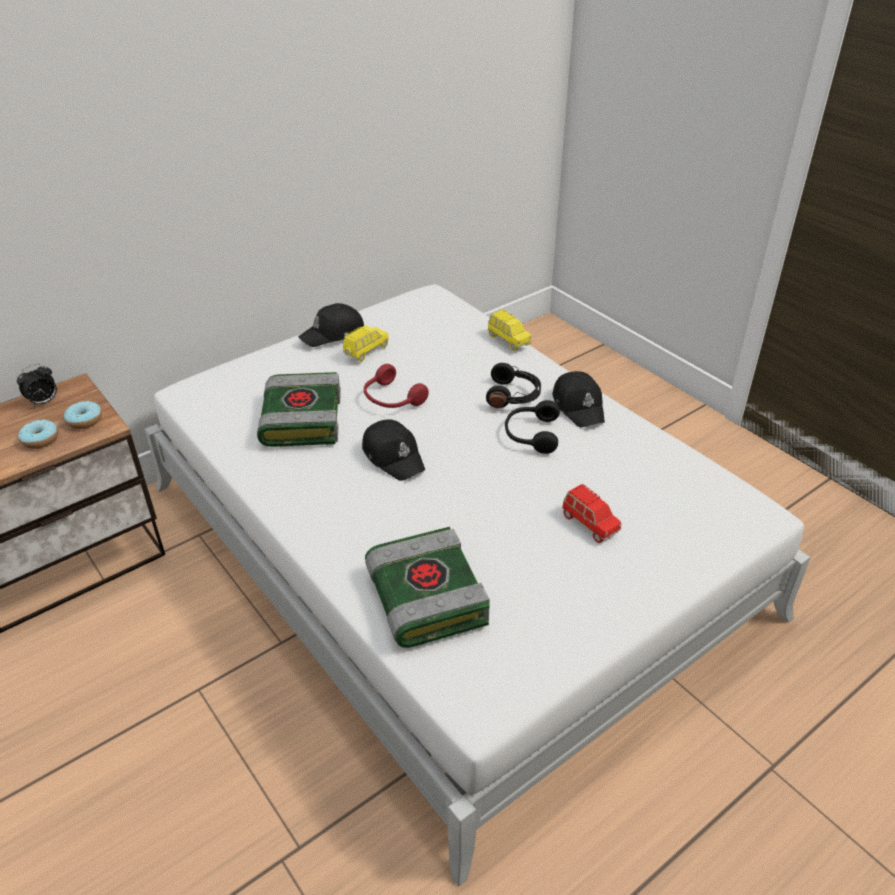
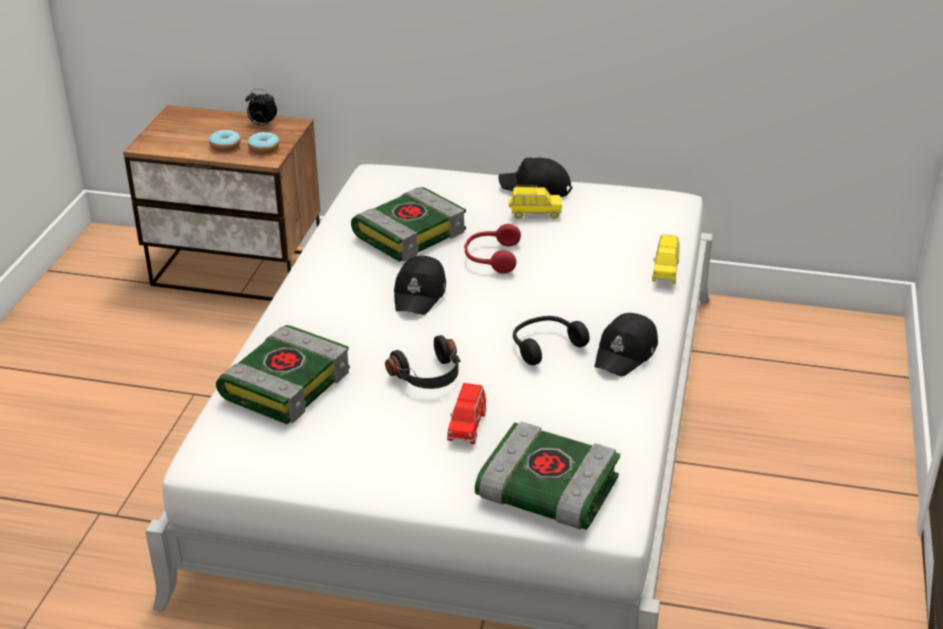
camera: 50 degrees right, 5 degrees down
(513, 396) = (587, 312): black headphones -> black headphones (429, 377)
(703, 526) = (545, 490): none -> book

